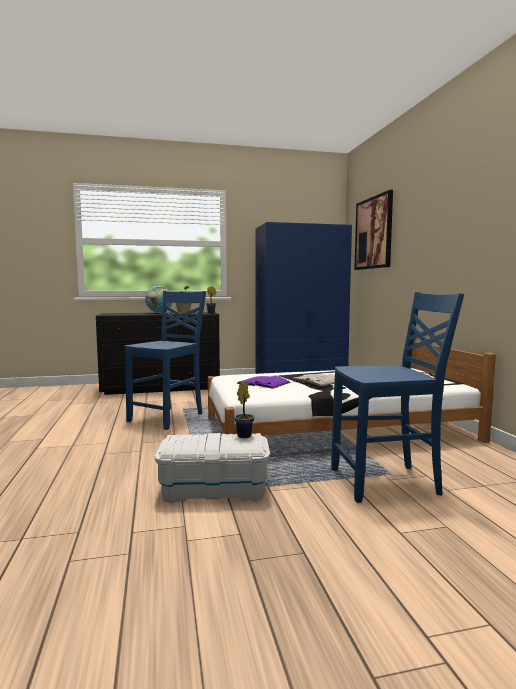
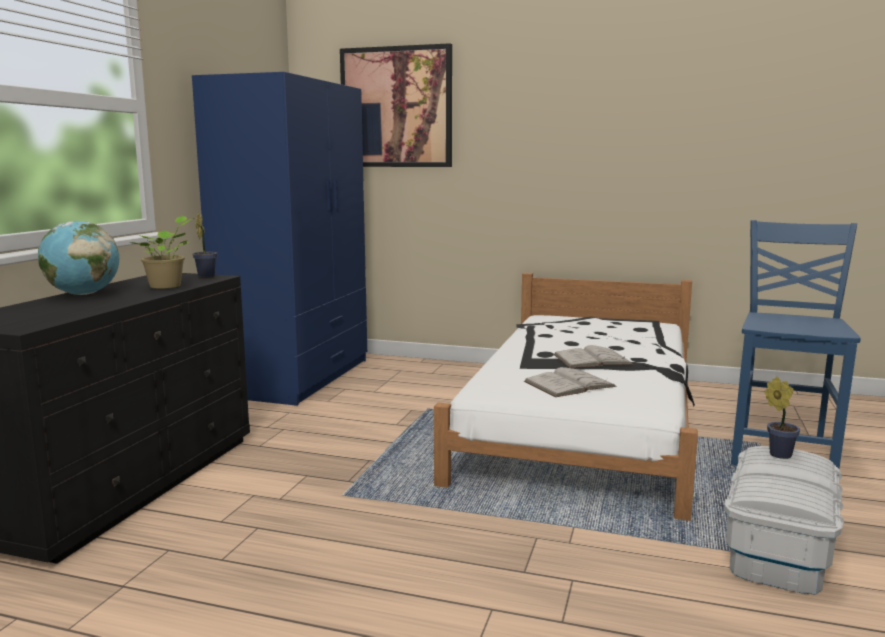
camera: 60 degrees left, 5 degrees up
(168, 417) = (387, 520): blue chair -> none
(263, 383) = (569, 384): purple book -> white book

